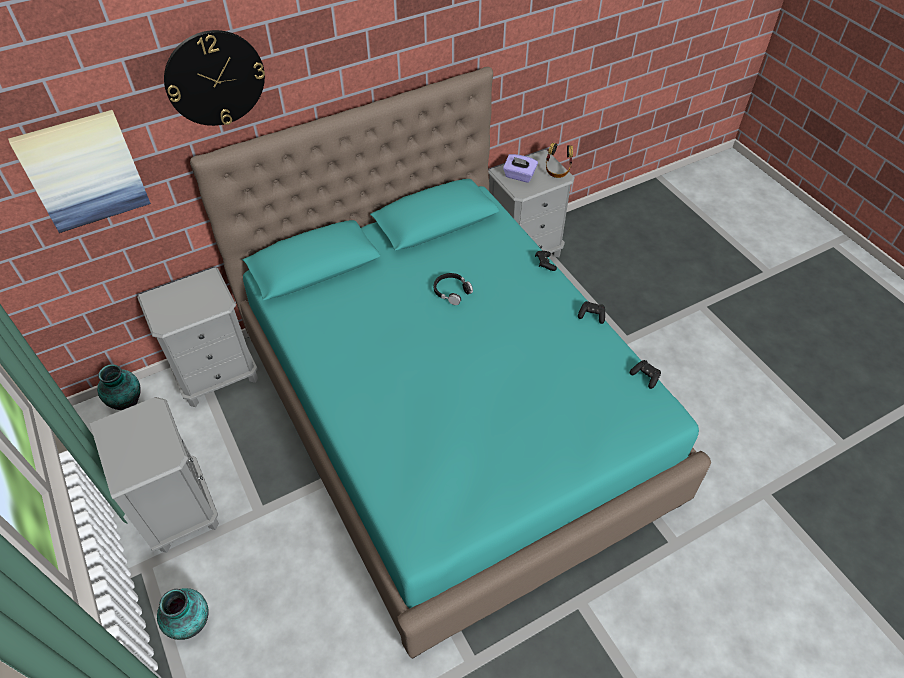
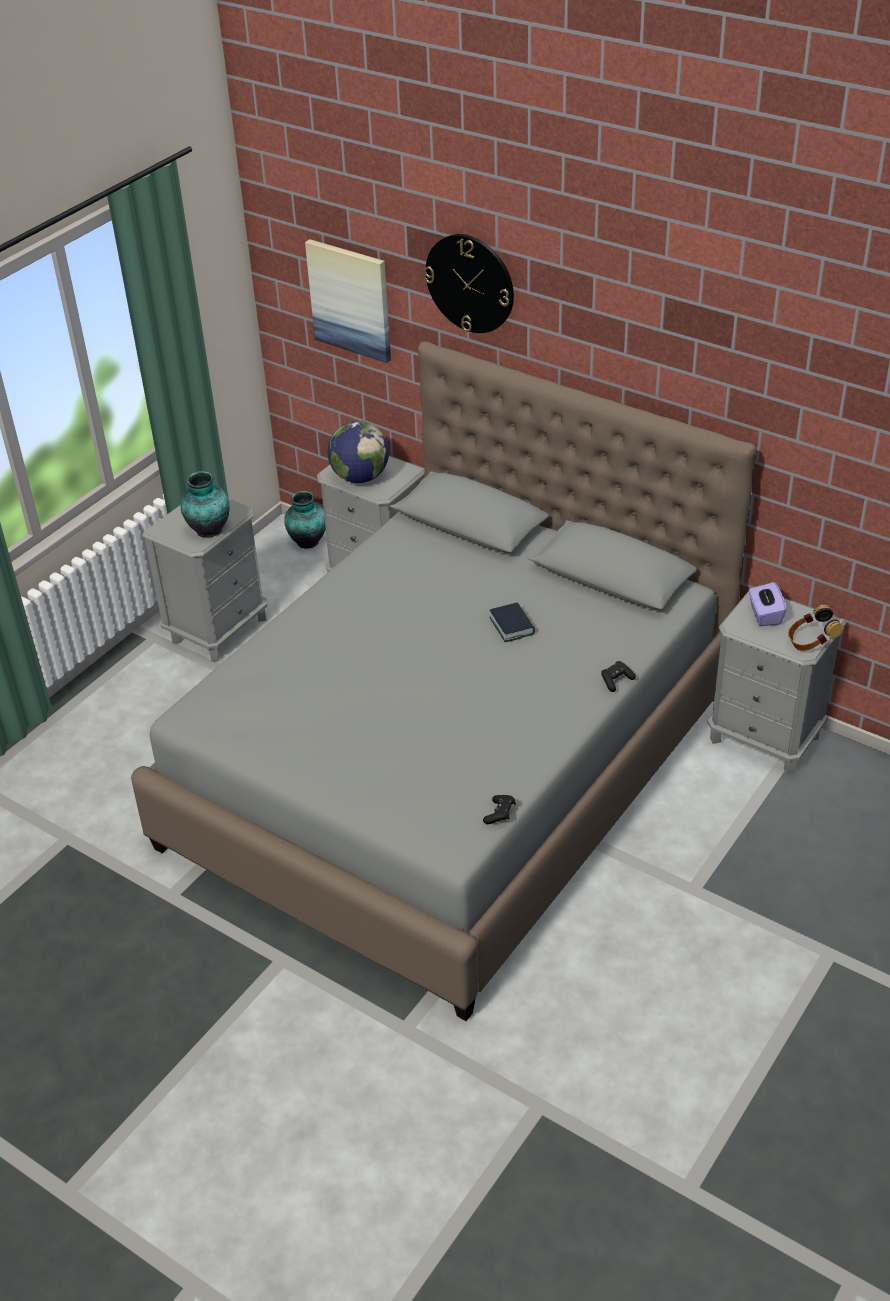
camera: 65 degrees right, 10 degrees down
(187, 309) = (360, 477): none -> globe
(191, 624) = (116, 691): vase -> vase (208, 531)
(451, 291) = (512, 626): black headphones -> book
(451, 415) = (451, 769): turquoise bed -> grey bed
(591, 315) = (562, 743): black game controller -> none

